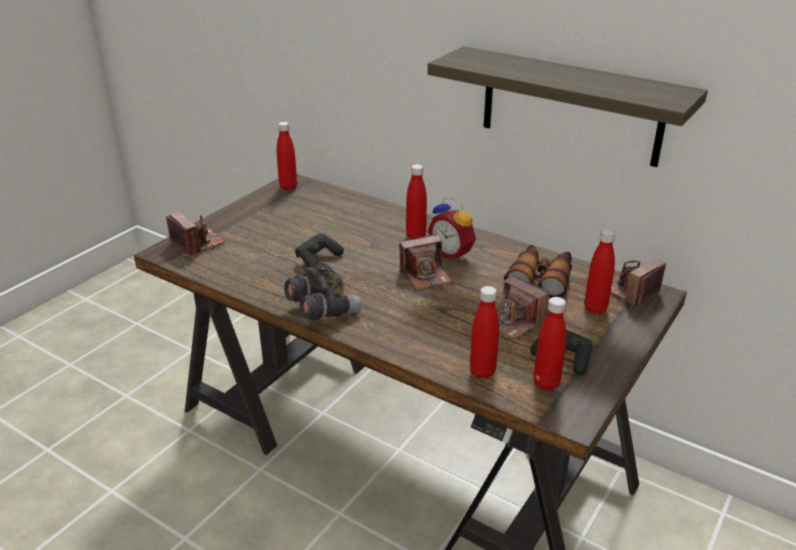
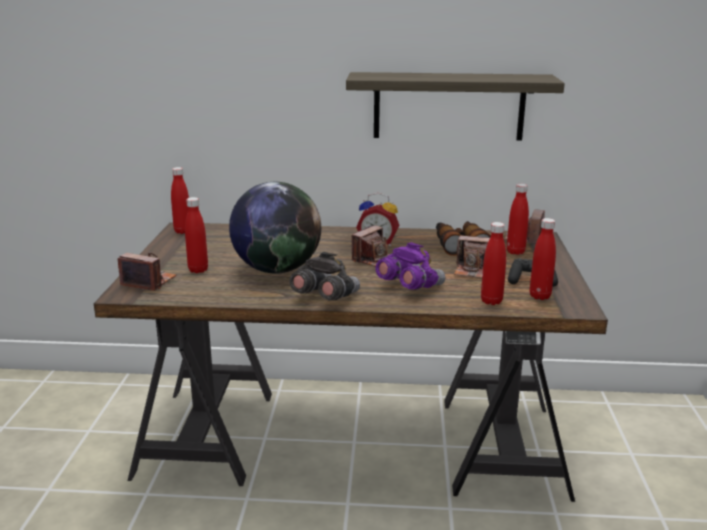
camera: 30 degrees left, 10 degrees down
(318, 260) = (277, 269): black game controller -> globe
(416, 235) = (335, 240): red bottle -> red bottle (198, 270)
(419, 322) = (409, 286): none -> purple binoculars

